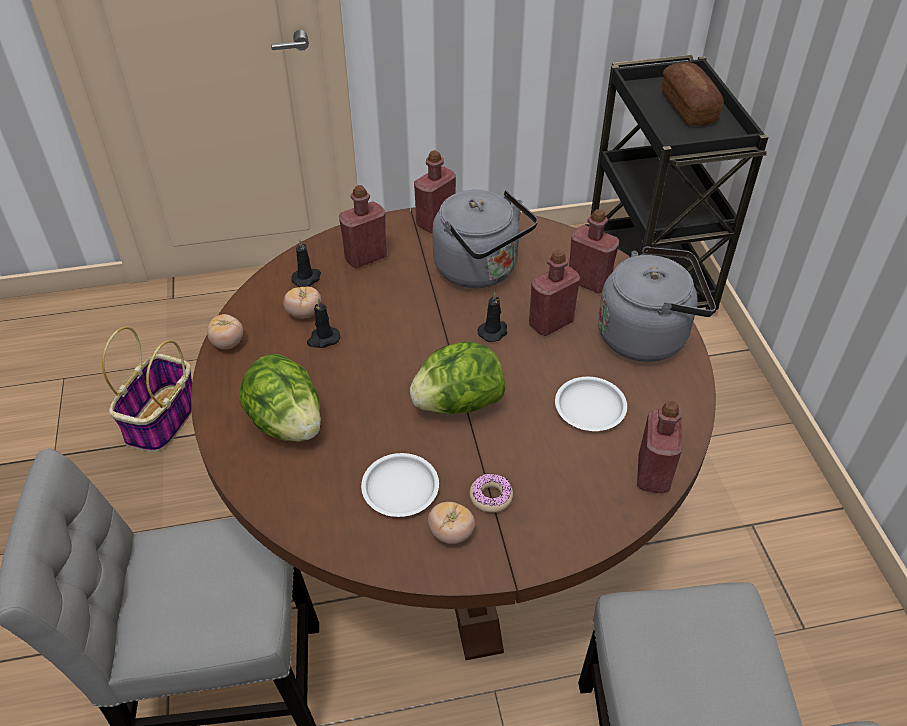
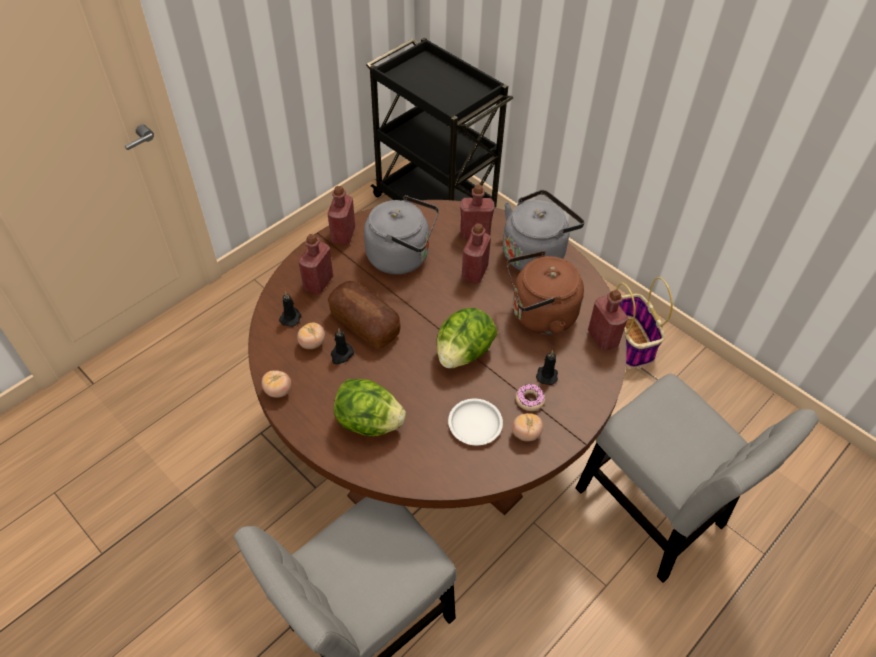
camera: 35 degrees left, 5 degrees up
(162, 420) = (169, 480): basket -> basket (630, 342)
(493, 331) = (445, 295): black candle -> black candle (547, 374)
(589, 407) = (539, 315): white plate -> brown kettle
(688, 107) = (438, 80): bread -> bread (365, 323)

